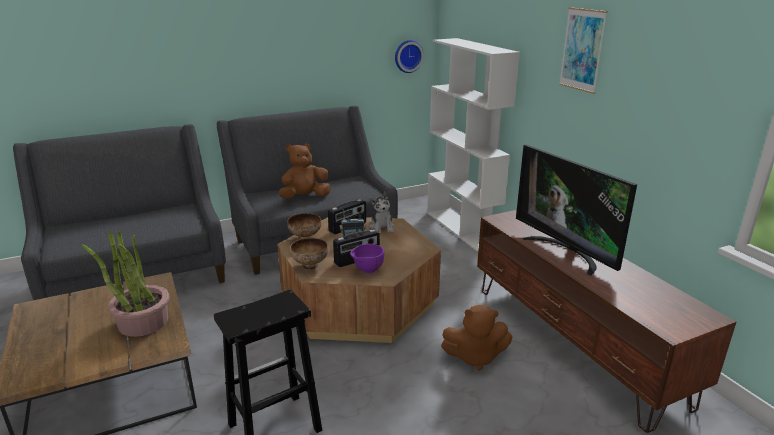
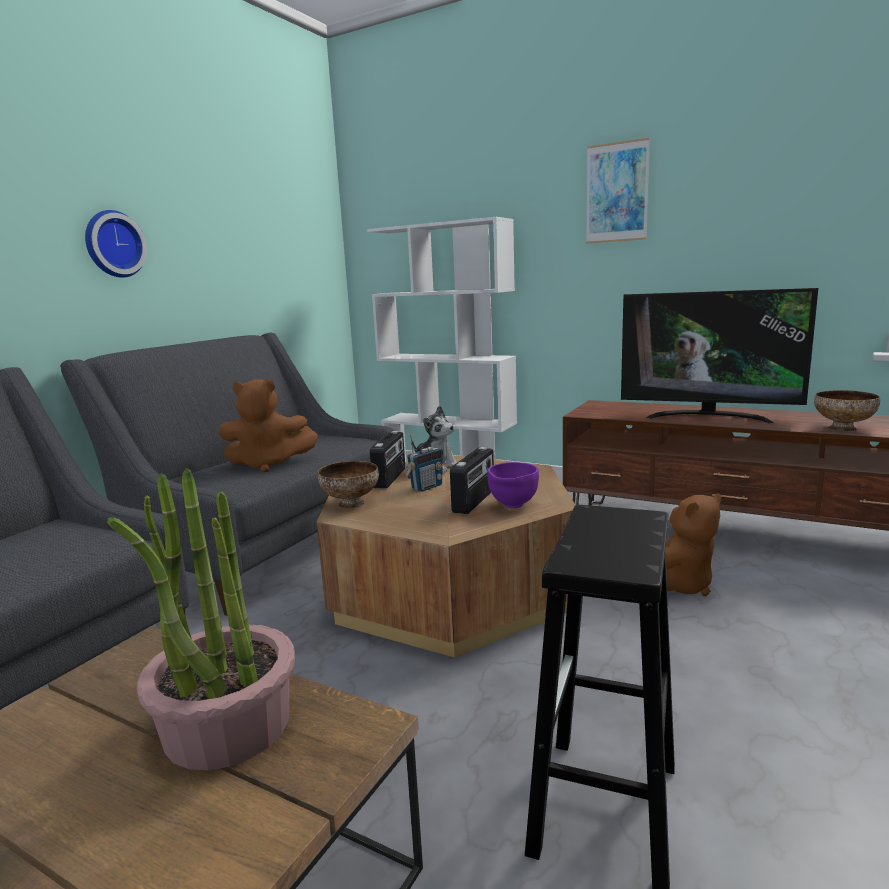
camera: 35 degrees left, 10 degrees down
(305, 197) = (269, 464): brown plush toy -> brown plush toy turned 120 degrees counterclockwise
(310, 266) = (422, 526): bowl -> bowl (843, 428)
(408, 56) = (316, 264): wall clock -> wall clock (113, 244)

